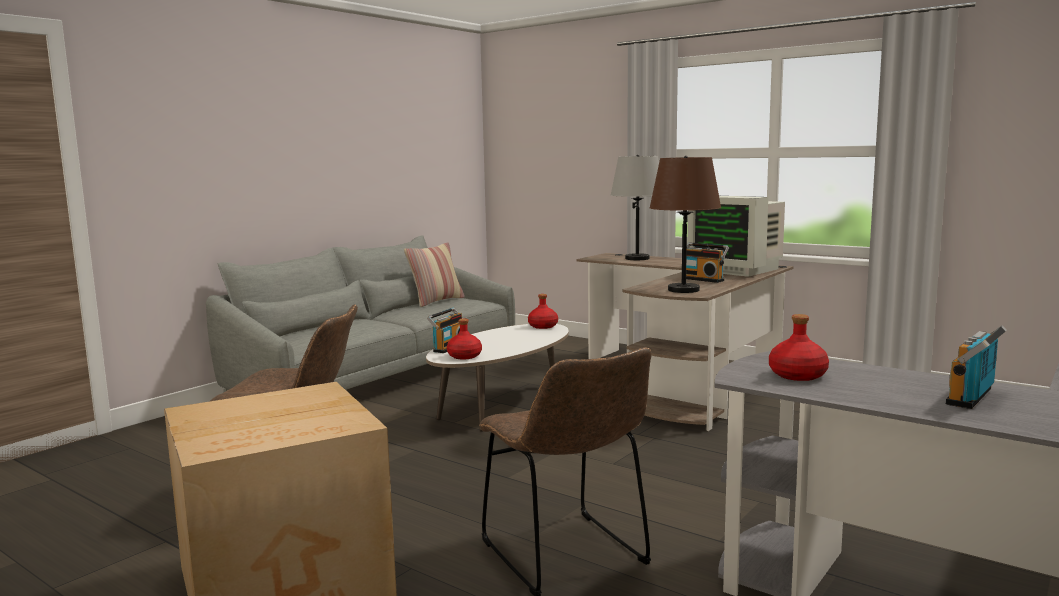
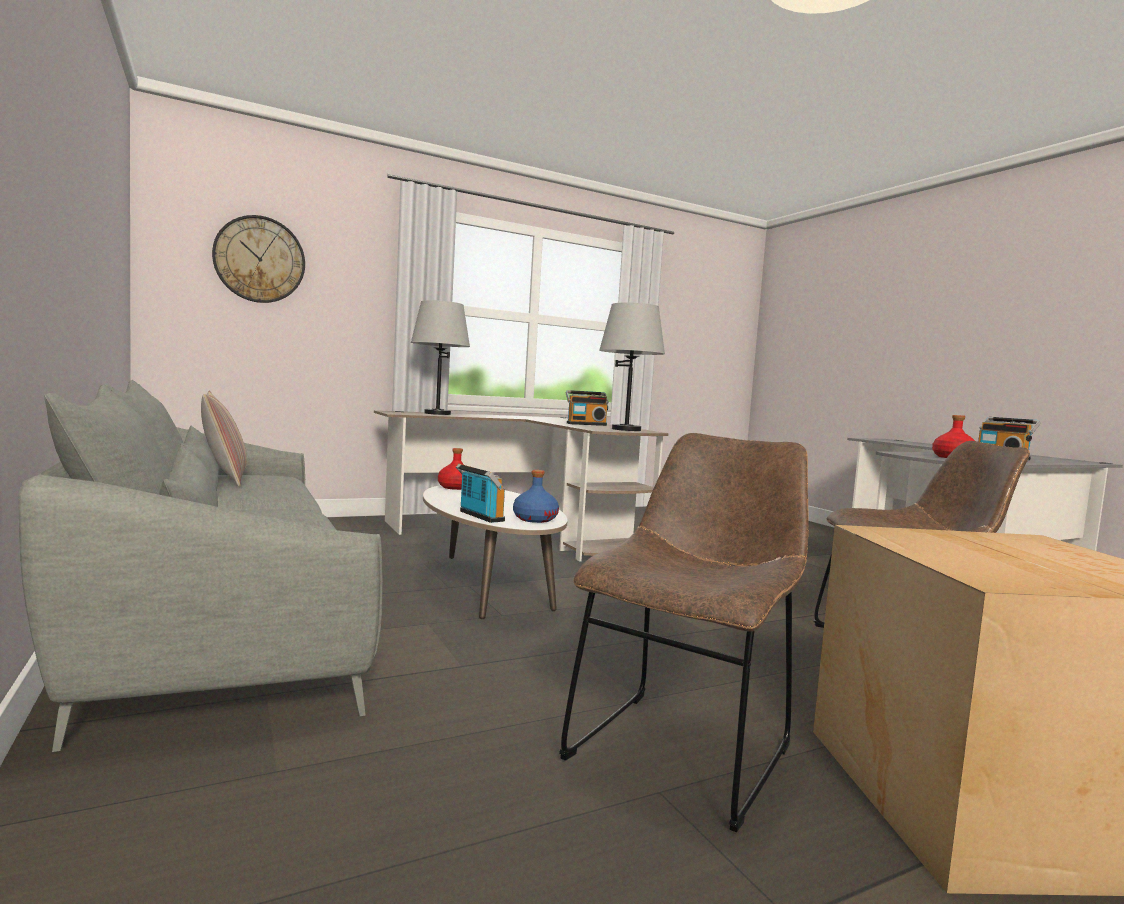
camera: 65 degrees left, 5 degrees down
(464, 356) = (534, 519): red bottle -> blue bottle
(545, 134) = (259, 259): none -> wall clock
(684, 290) = (626, 429): brown table lamp -> grey table lamp
(736, 269) = (556, 419): monitor -> none

